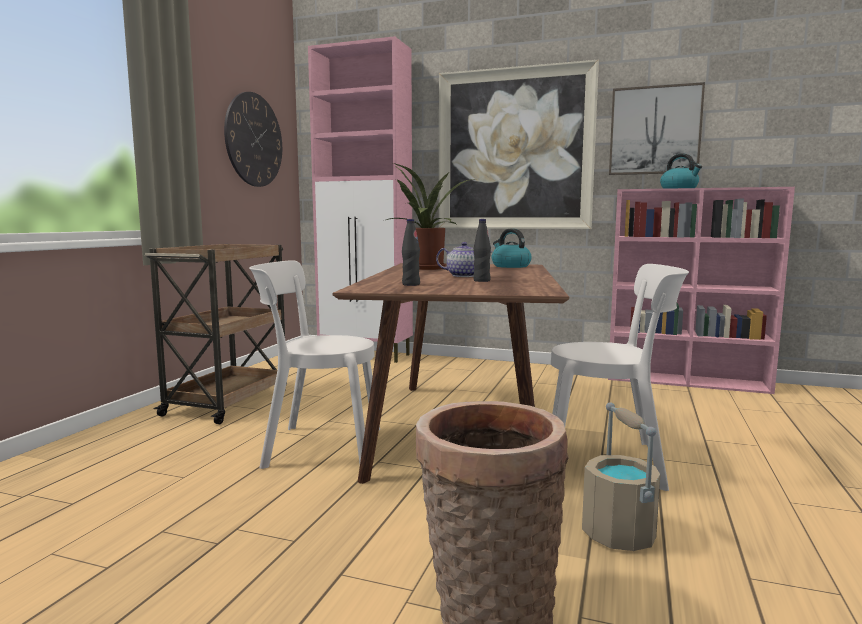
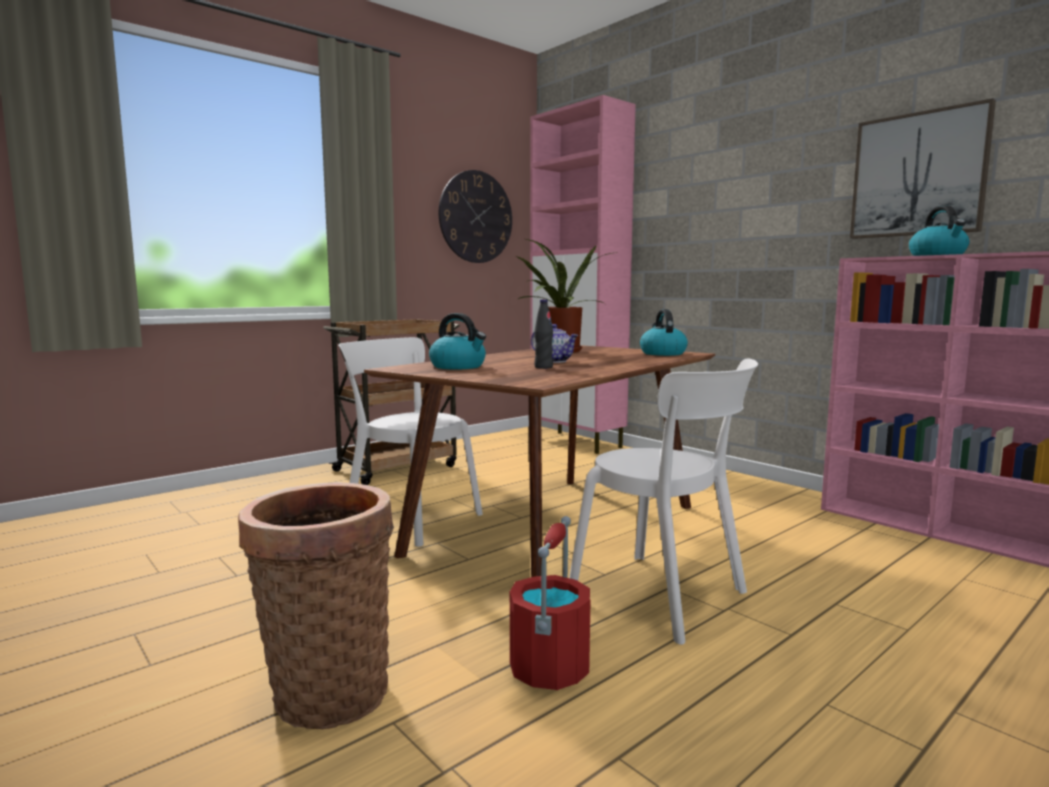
camera: 30 degrees right, 0 degrees up
(411, 284) = (459, 367): black bottle -> kettle
(514, 150) = (739, 211): picture -> none
(619, 534) = (549, 669): beige bucket -> red bucket

